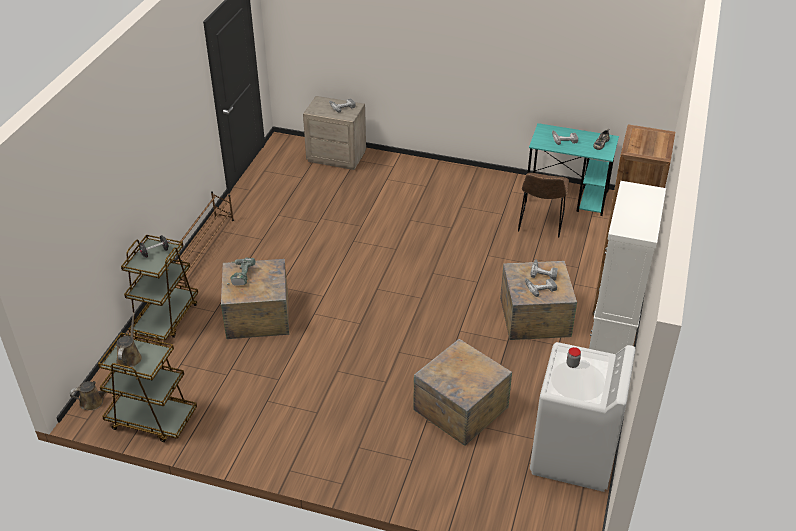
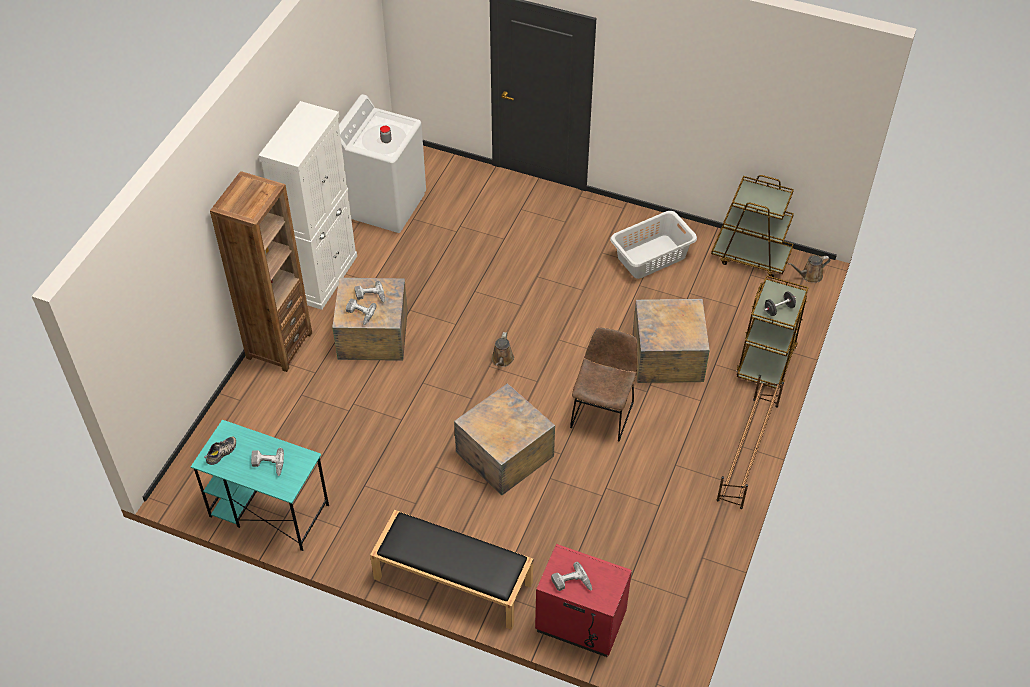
camera: 175 degrees left, 10 degrees up
(129, 357) = (768, 199): brown watering can -> brown watering can (502, 360)
(240, 276) = (686, 331): power drill -> none
(261, 411) = (652, 257): none -> grey laundry basket
(336, 156) = (580, 623): beige nightstand -> red nightstand
(424, 170) = (452, 581): none -> black bench
(462, 408) = (469, 248): crate -> crate (503, 454)
(540, 224) = (321, 464): brown chair -> brown chair (603, 412)

